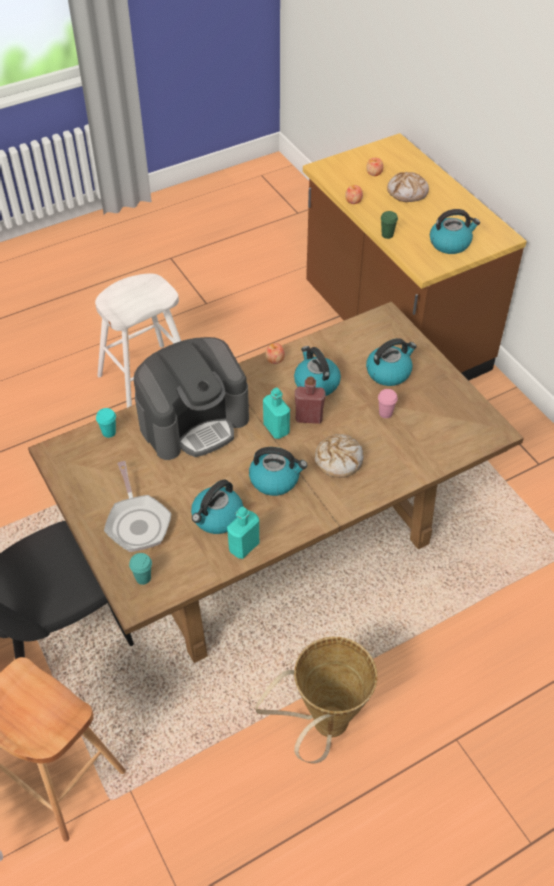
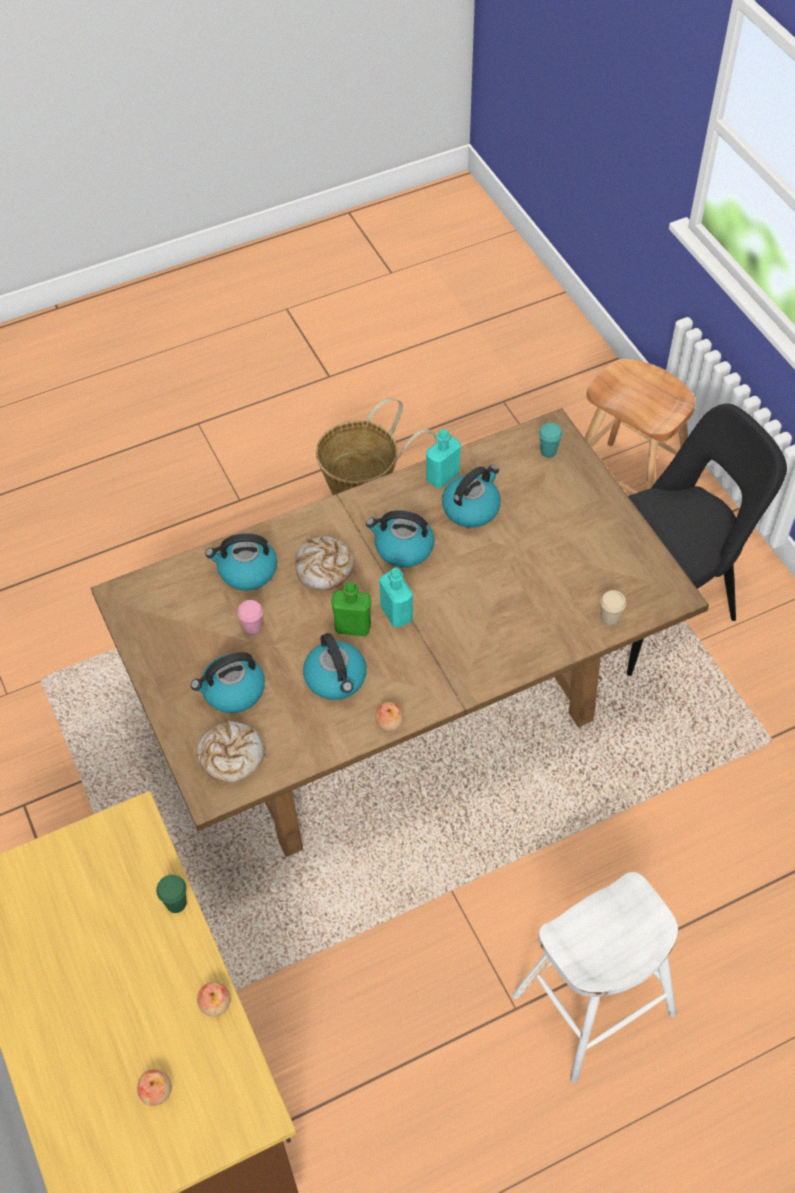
camera: 175 degrees left, 5 degrees up
(109, 432) = (610, 619): turquoise cup -> beige cup
(137, 522) = (560, 507): frying pan -> none
(194, 421) = (501, 629): coffee machine -> none
(309, 418) = (353, 627): red bottle -> green bottle
(407, 192) = (108, 1022): bread -> bread (230, 756)
(450, 243) = (75, 876): kettle -> kettle (246, 571)

